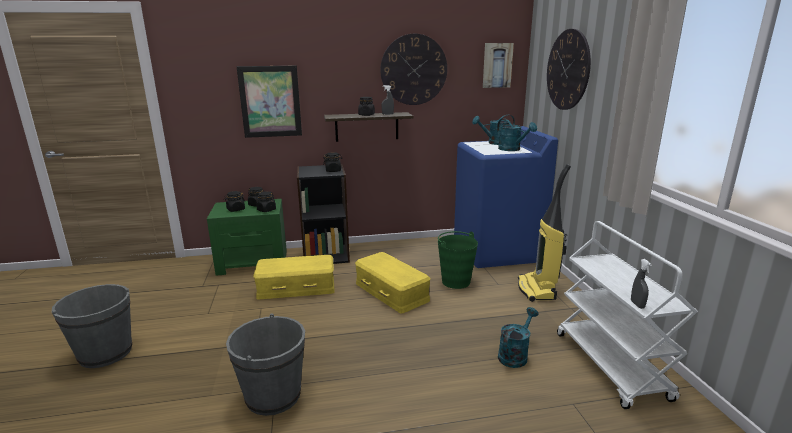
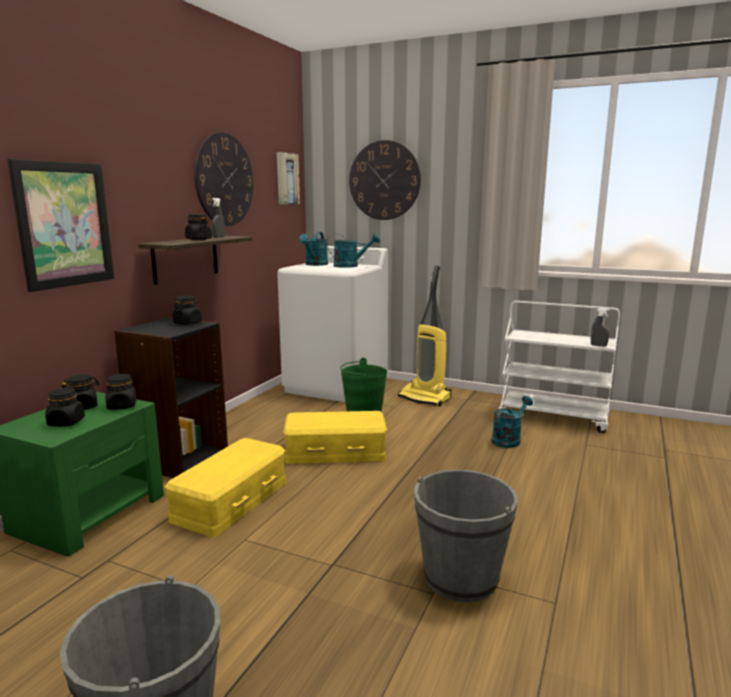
camera: 55 degrees left, 5 degrees down
(497, 251) = (336, 386): blue washing machine -> white washing machine
(515, 355) = (509, 439): turquoise watering can -> turquoise watering can turned 60 degrees clockwise

